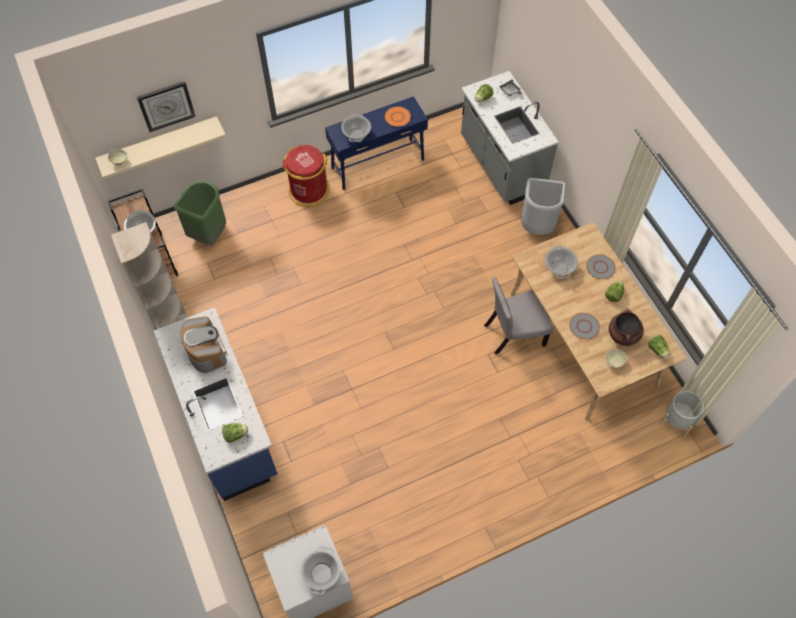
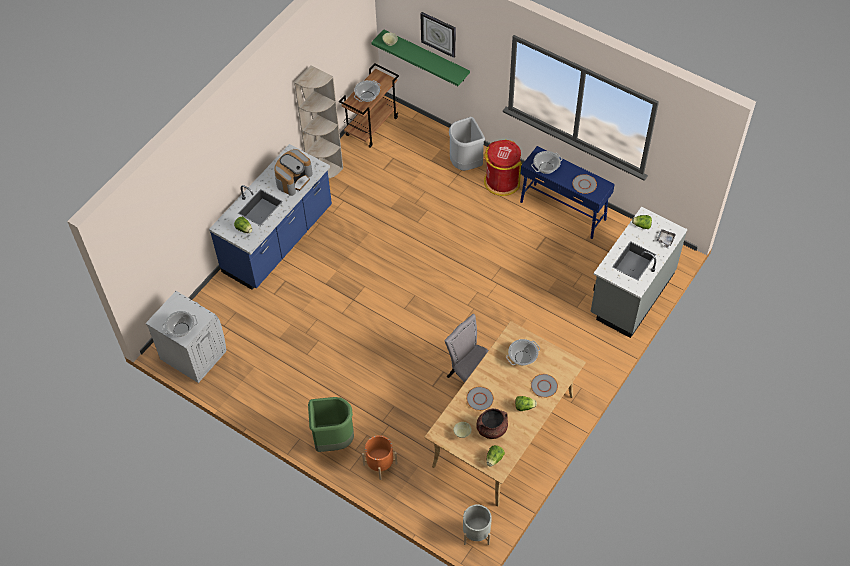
camera: 60 degrees right, 5 degrees down
(159, 143) = (426, 56): beige shelf -> green shelf
(209, 233) = (417, 144): green trash can -> green trash can (333, 440)
(397, 117) = (584, 184): orange plate -> grey plate
(537, 226) = (589, 349): grey trash can -> grey trash can (465, 164)
(558, 465) = (380, 464): none -> orange planter

